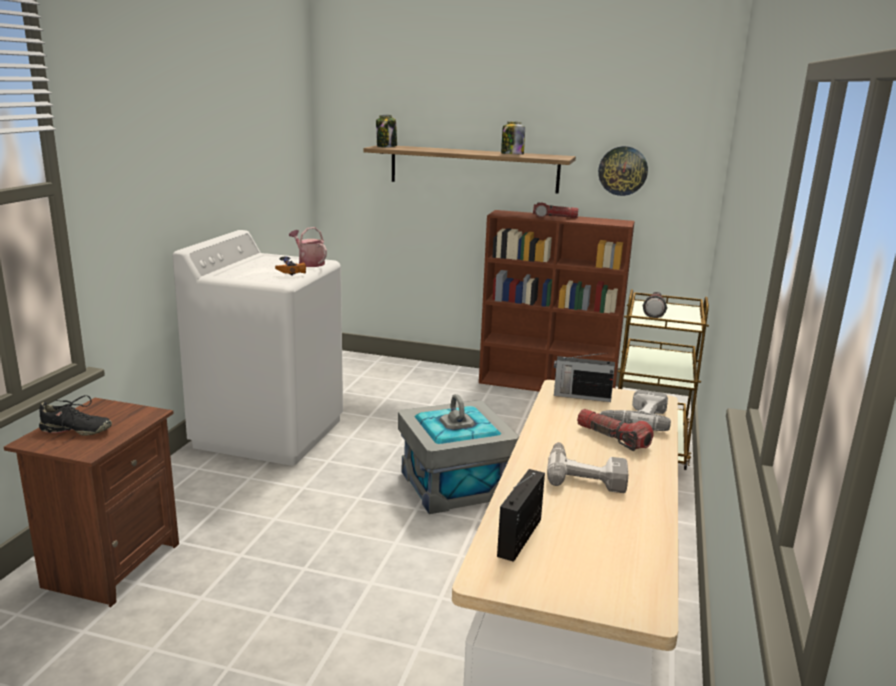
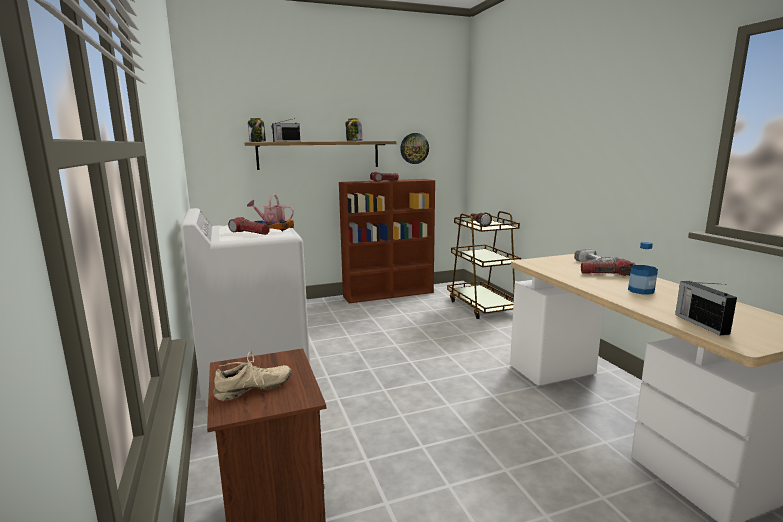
camera: 35 degrees left, 5 degrees down
(76, 431) = (254, 389): black shoe -> beige shoe
(260, 271) = (250, 233): none -> flashlight
(455, 485) = (427, 360): grey storage box -> none
(581, 396) = (545, 263): radio -> radio (286, 141)
(585, 474) = (641, 290): power drill -> bottle

